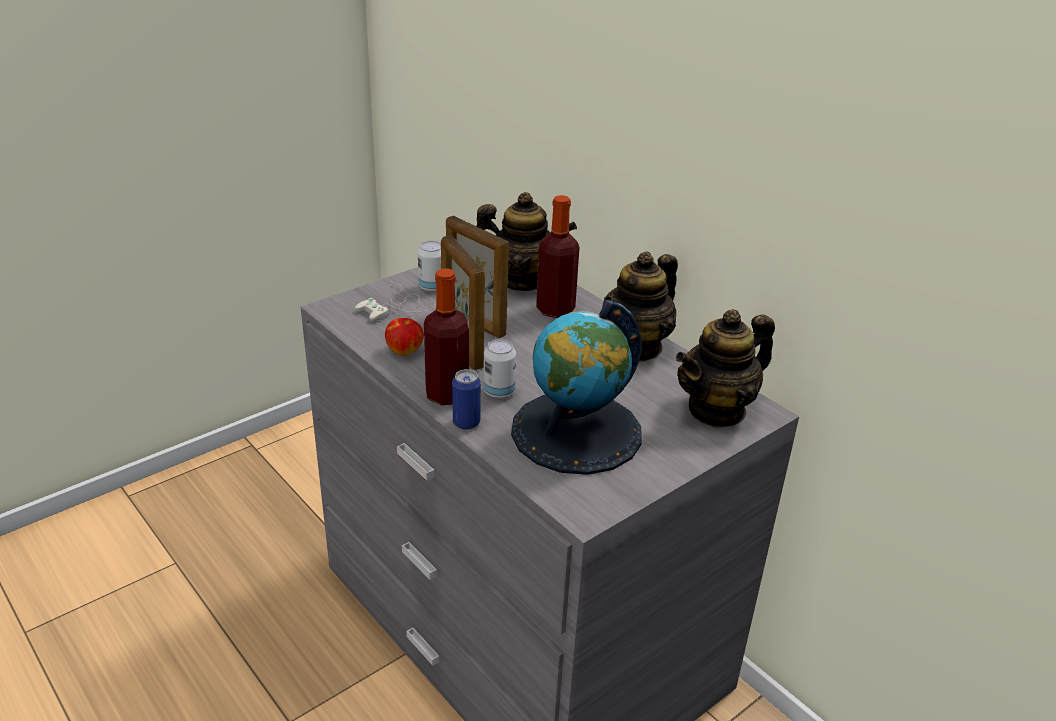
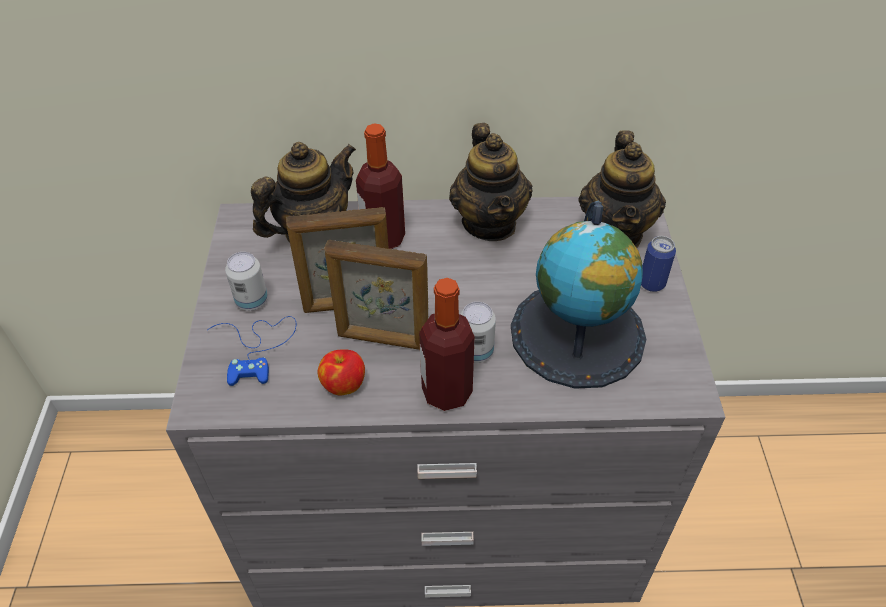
camera: 50 degrees left, 15 degrees up
(397, 307) = (258, 348): white game controller -> blue game controller
(466, 423) = (503, 402): can -> can (652, 283)

